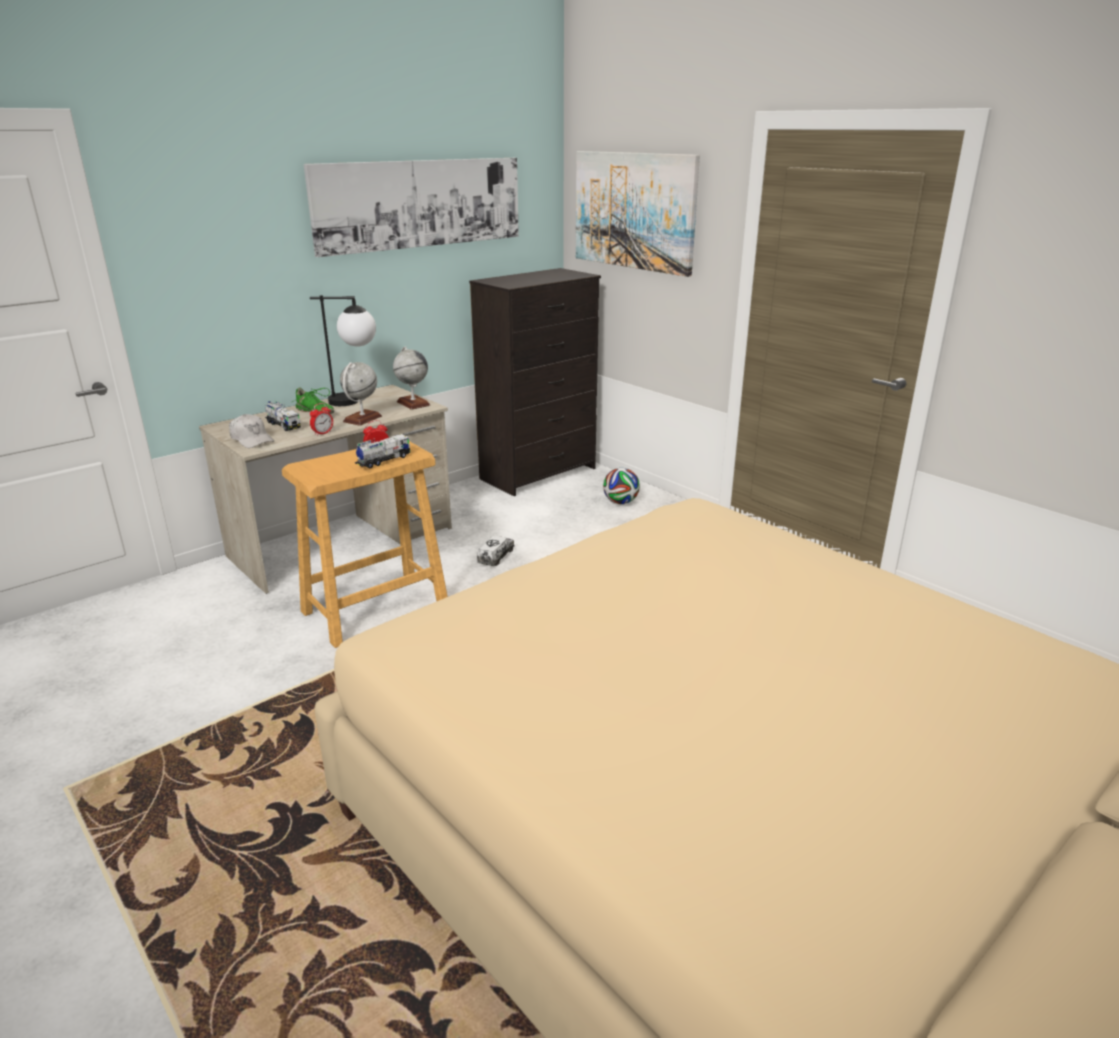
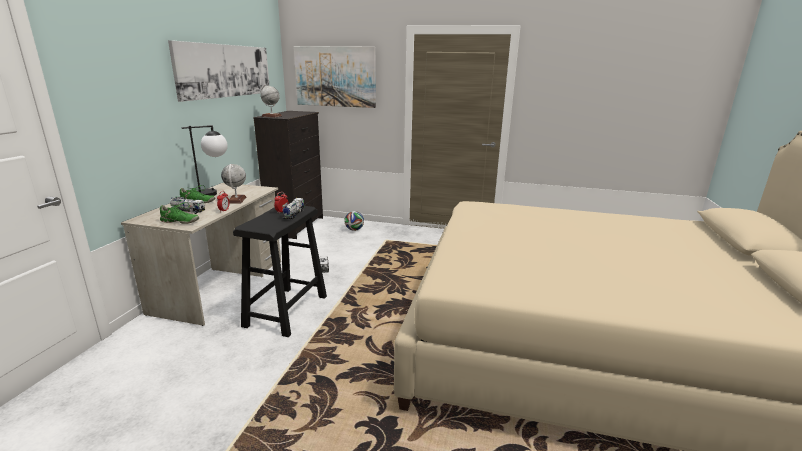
camera: 35 degrees left, 5 degrees down
(252, 439) = (179, 221): white cap -> green shoe
(374, 608) = (286, 311): beige stool -> black stool
(413, 403) = (254, 188): globe -> globe (271, 116)

